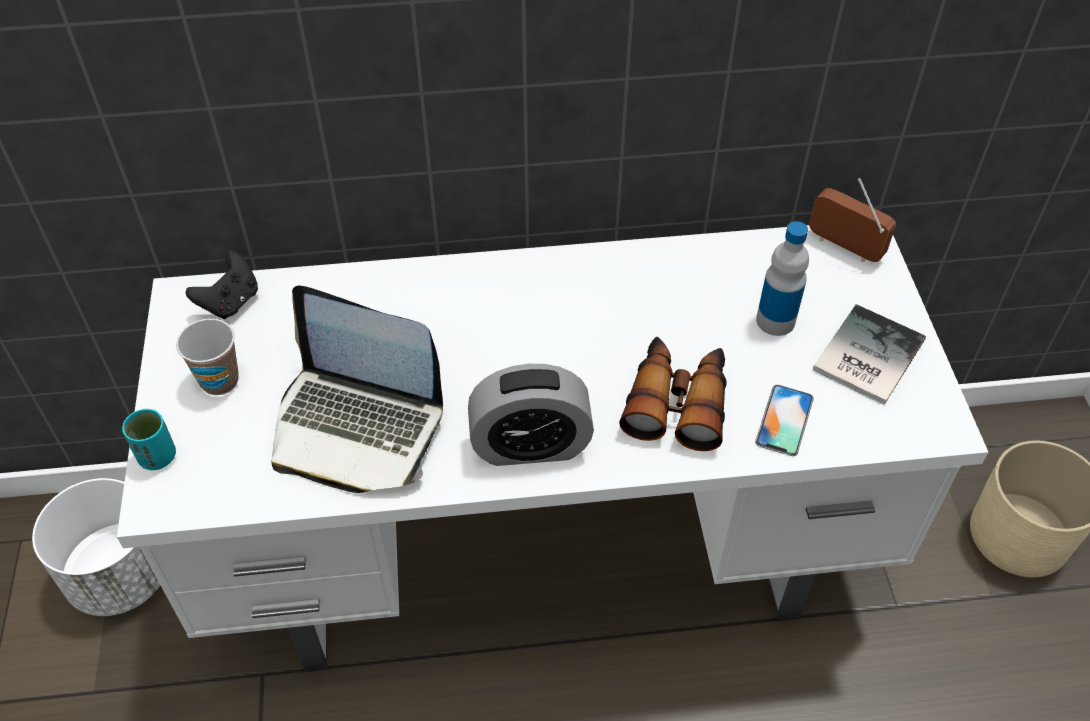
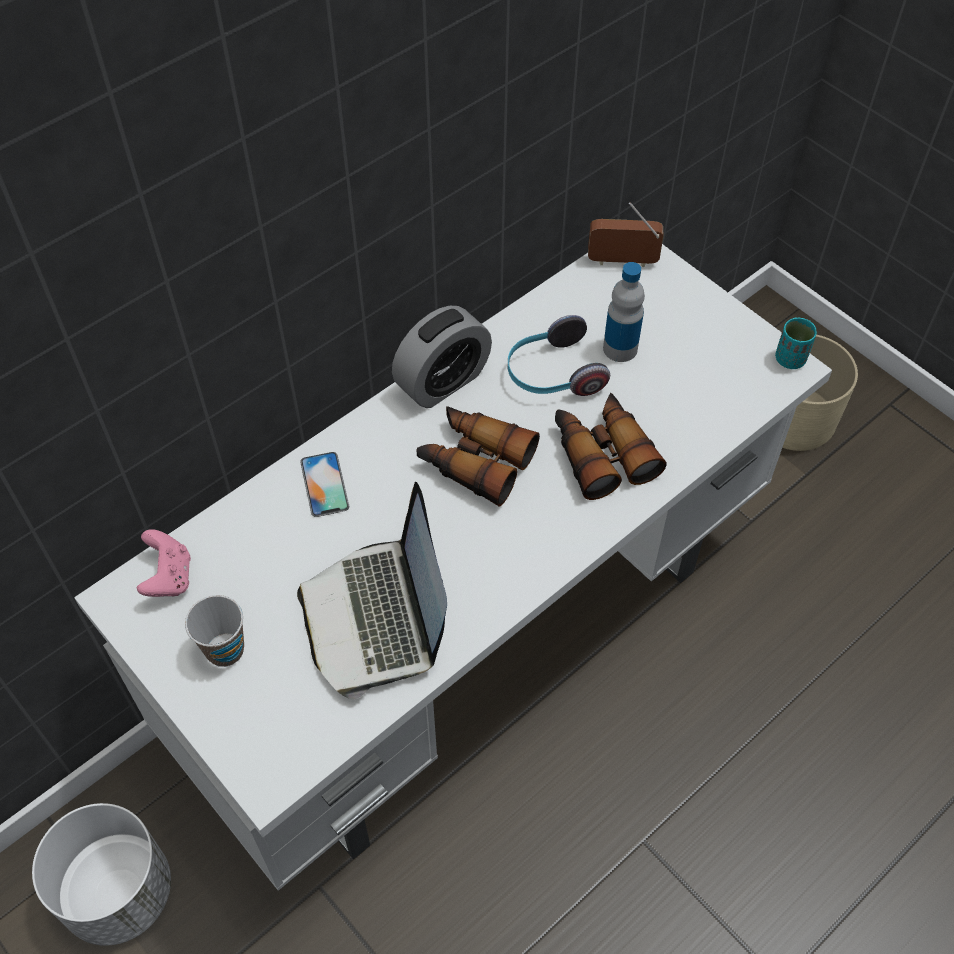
camera: 35 degrees left, 5 degrees up
(157, 457) = (232, 745): turquoise cup -> turquoise cup (790, 359)
(230, 302) = (169, 577): black game controller -> pink game controller
(357, 426) = (377, 617): laptop -> laptop turned 90 degrees clockwise
(530, 445) = (525, 551): alarm clock -> alarm clock (443, 382)
(554, 346) = (475, 461): none -> binoculars
(690, 310) = (552, 374): none -> headphones
(784, 420) = (686, 424): phone -> phone (324, 484)
(864, 355) = (701, 342): book -> none

